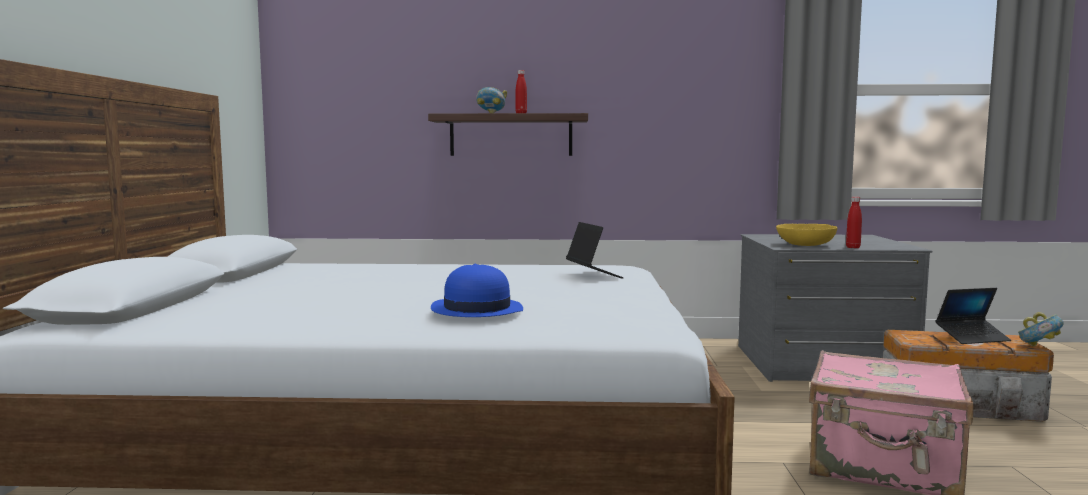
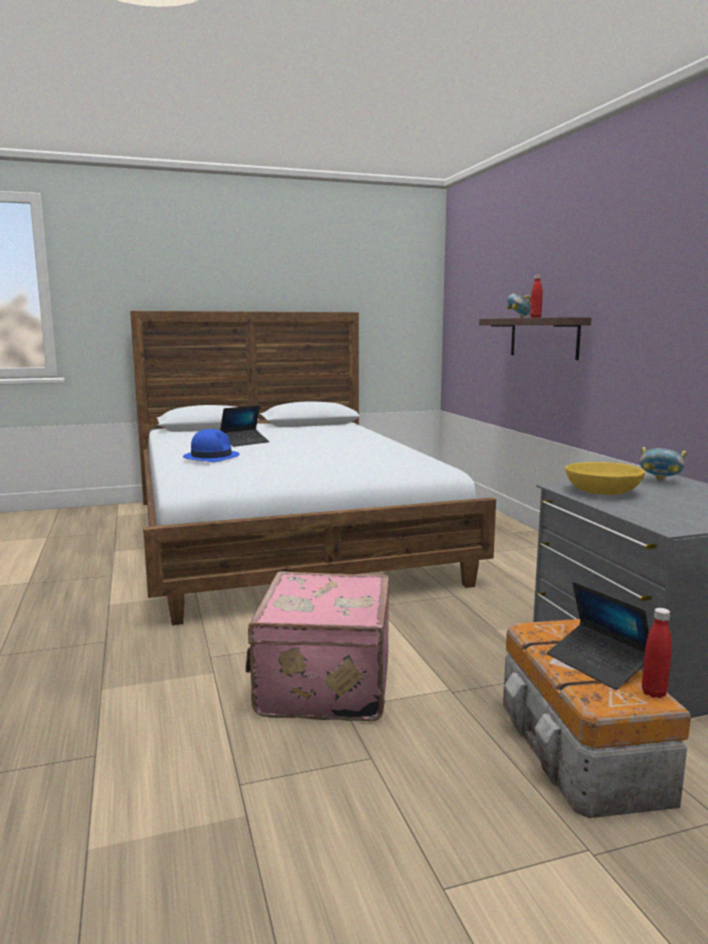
camera: 70 degrees right, 5 degrees up
(593, 274) = (374, 464): laptop -> laptop (244, 442)
(853, 247) = (613, 506): red bottle -> red bottle (653, 693)
(1038, 347) = (599, 706): bowl -> bowl (660, 481)

